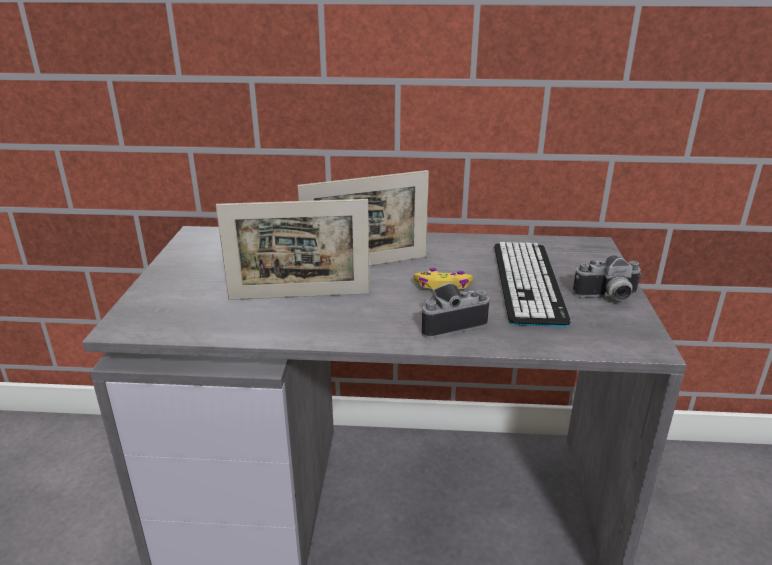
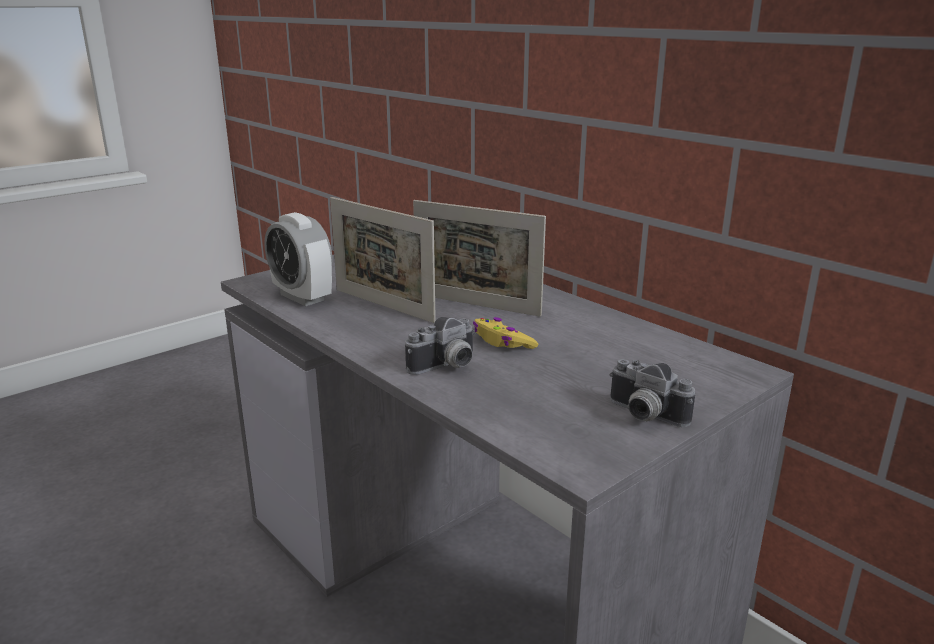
camera: 45 degrees right, 5 degrees down
(211, 320) = (302, 297): none -> alarm clock
(450, 323) = (446, 367): camera -> camera turned 120 degrees clockwise
(527, 282) = (588, 370): keyboard -> none

